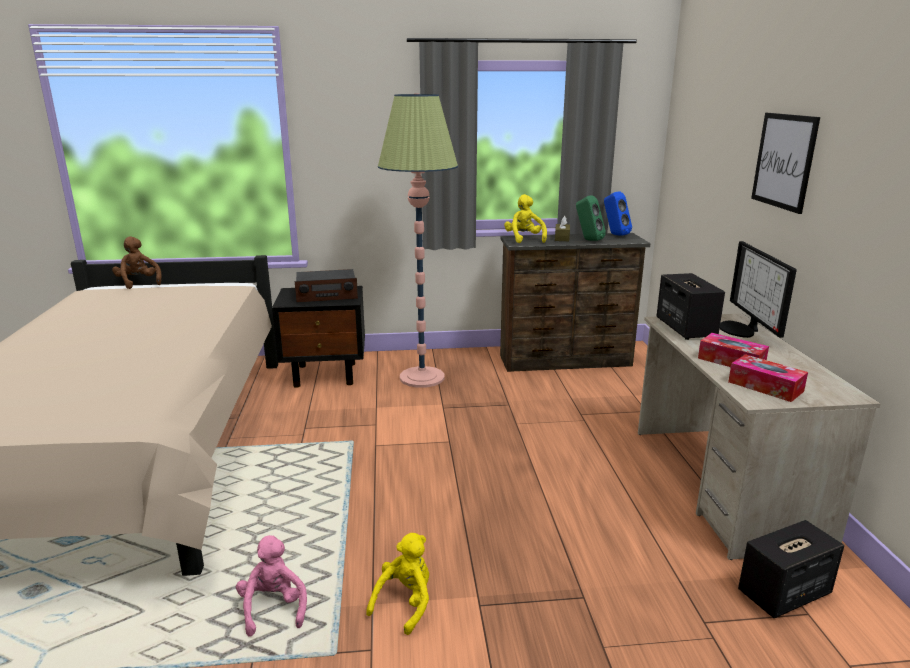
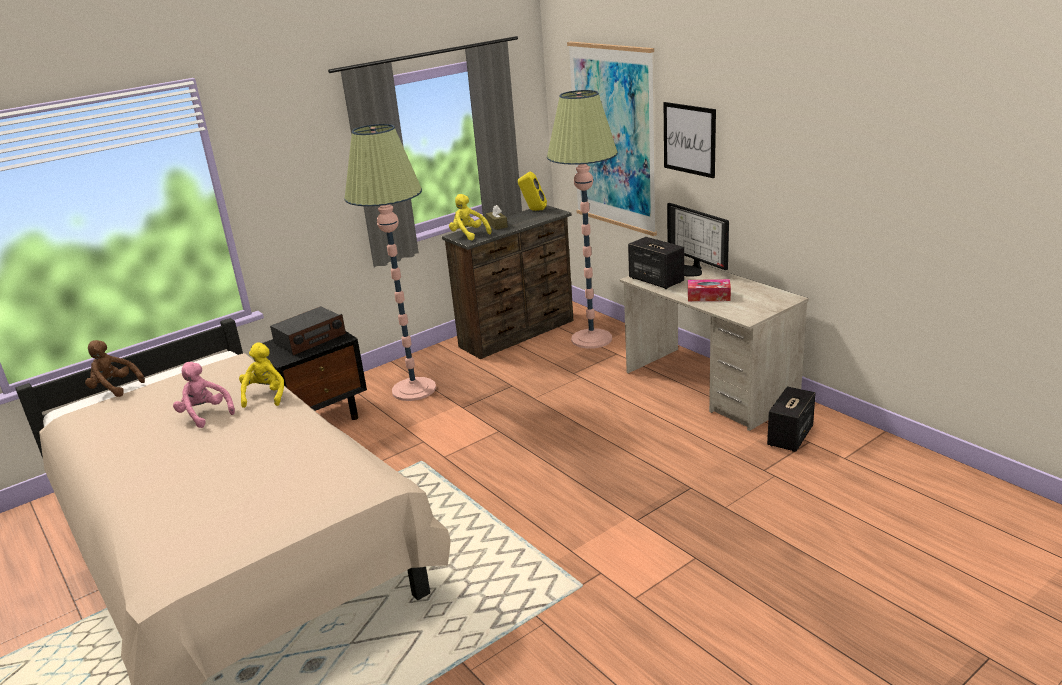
camera: 30 degrees left, 5 degrees up
(274, 608) = (510, 584): pink plush toy -> pink plush toy (205, 414)
(405, 603) = (591, 540): yellow plush toy -> yellow plush toy (265, 395)
(588, 240) = (520, 221): green speaker -> none
(614, 234) = (533, 210): blue speaker -> yellow speaker
(633, 388) = (591, 339): none -> floor lamp
(712, 162) = (613, 137): none -> picture
(765, 386) = (744, 308): tissue box -> none

